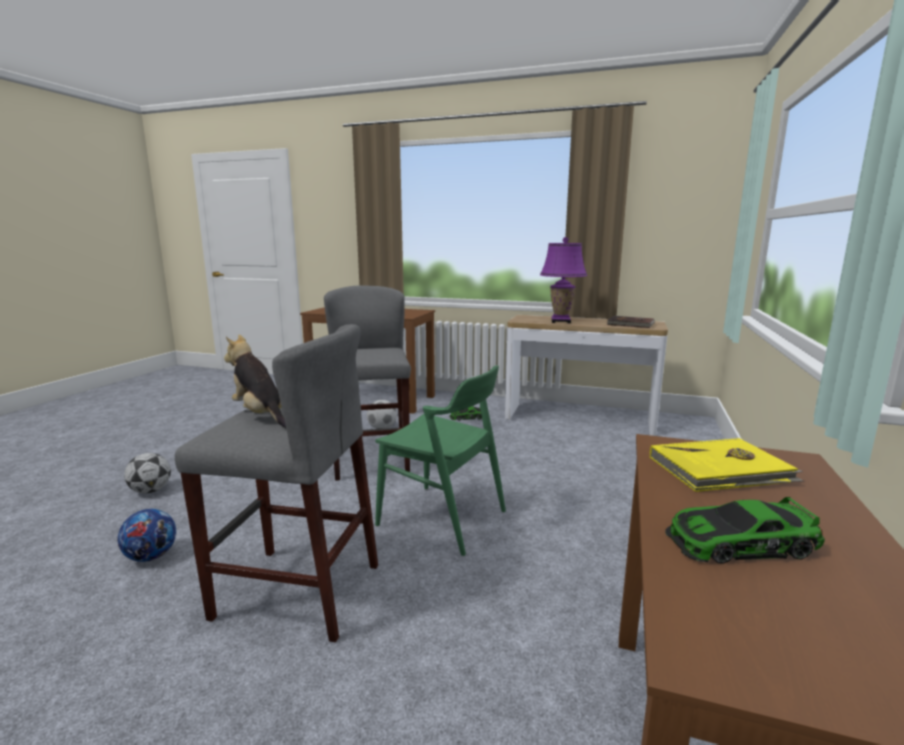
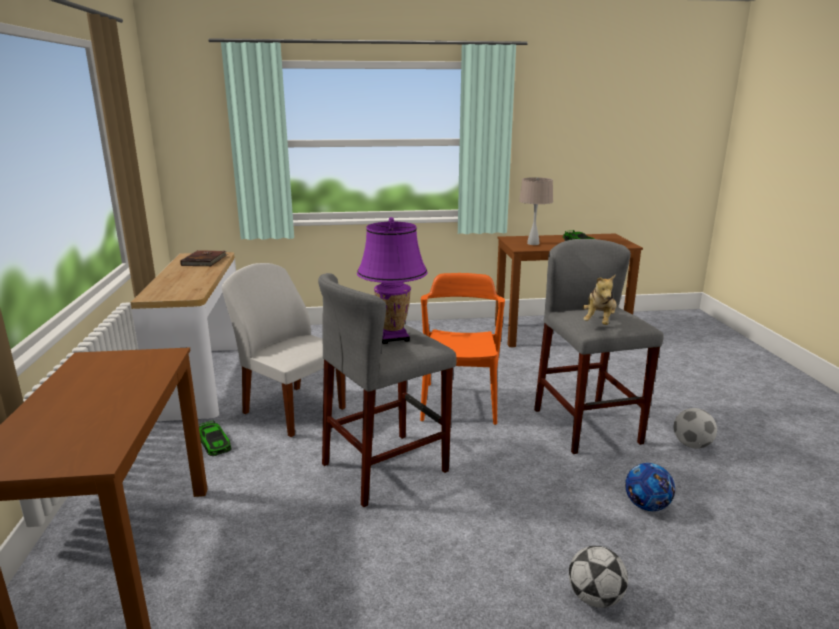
camera: 115 degrees left, 5 degrees up
(382, 428) = (283, 495): football -> football (691, 445)
(442, 518) = (460, 403): green chair -> orange chair
(498, 442) = (292, 410): none -> white chair
(561, 321) = (193, 280): purple table lamp -> purple table lamp (393, 337)
(721, 470) = (533, 243): yellow book -> beige table lamp

